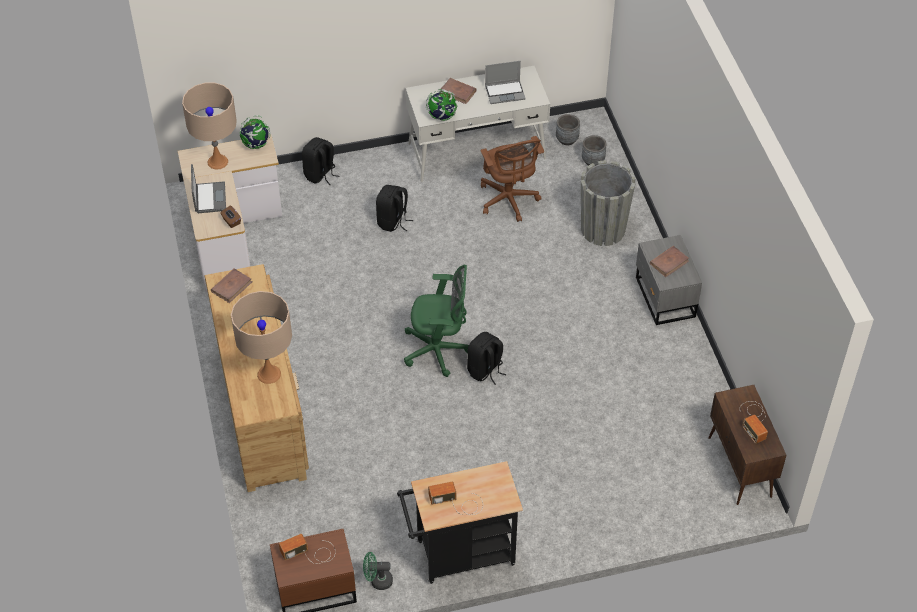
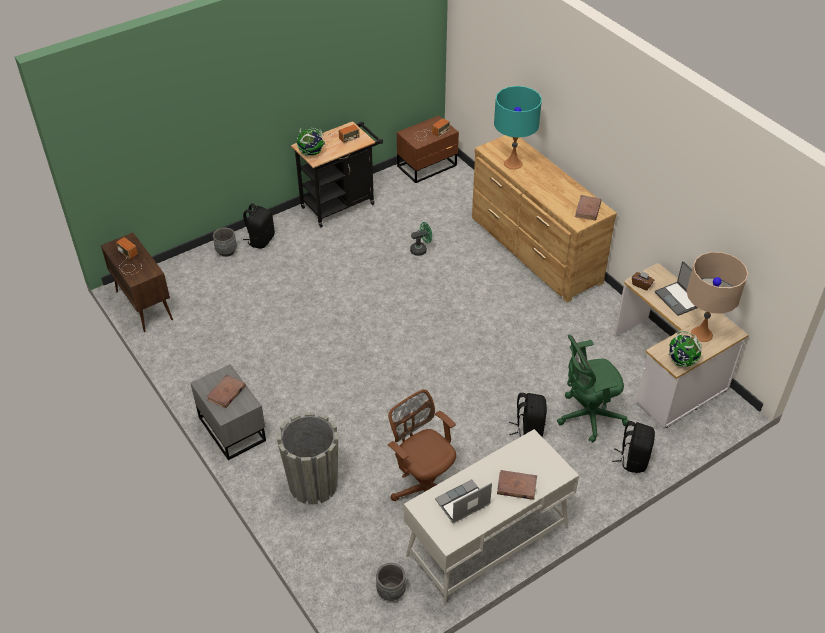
camera: 160 degrees right, 5 degrees down
(269, 374) = (513, 163): beige table lamp -> turquoise table lamp
(377, 581) = (389, 179): green fan -> green fan (421, 249)
(439, 350) = (421, 326): green office chair -> green office chair (587, 416)
(441, 116) = (517, 448): globe -> globe (311, 153)
(485, 370) = (375, 321): black backpack -> black backpack (261, 240)
(593, 161) = (350, 570): grey planter -> grey planter (226, 251)

